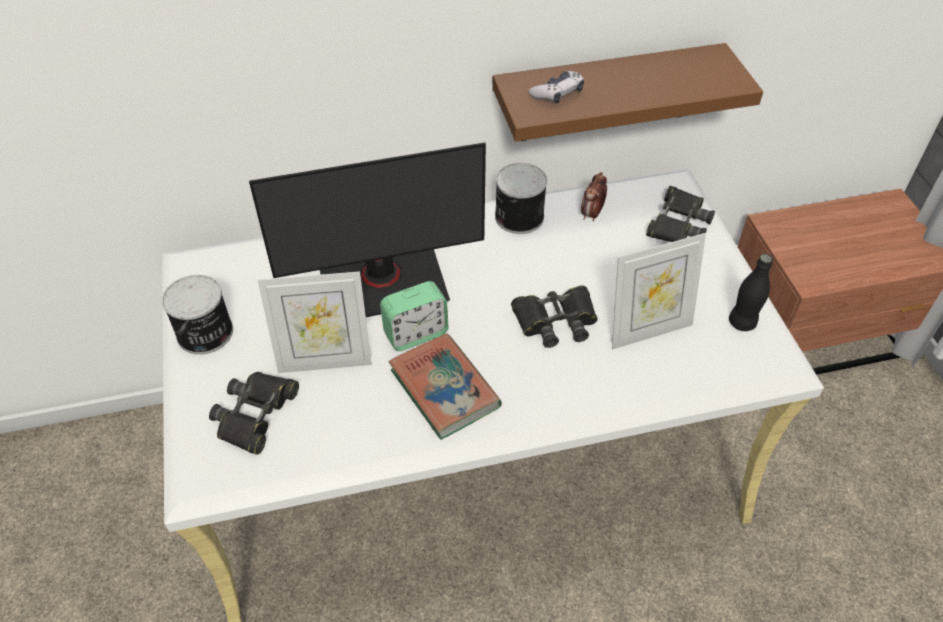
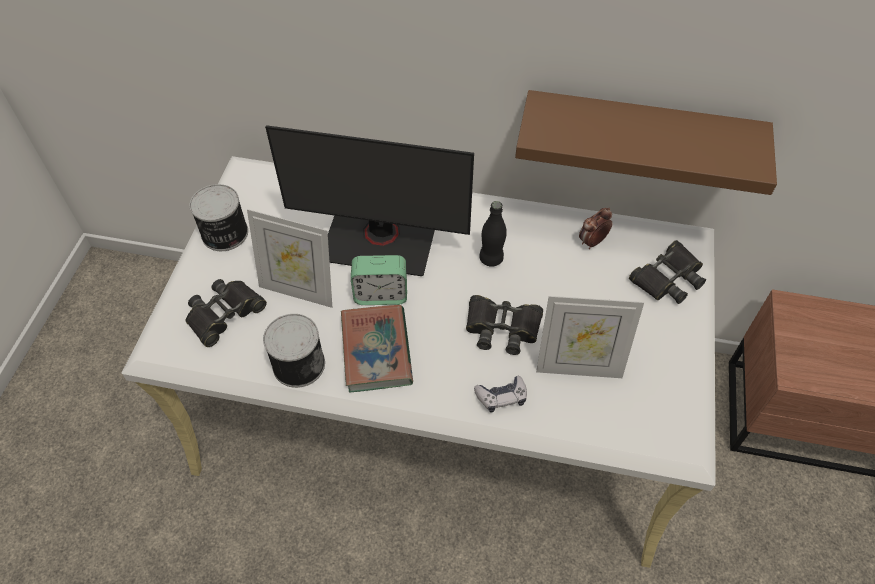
camera: 25 degrees right, 5 degrees up
(517, 216) = (525, 221): can -> can (297, 363)
(557, 93) = (574, 125): game controller -> game controller (501, 397)
(742, 322) = (670, 394): black bottle -> black bottle (491, 259)

